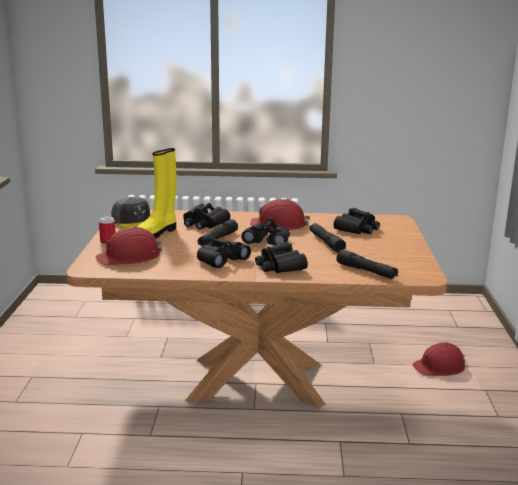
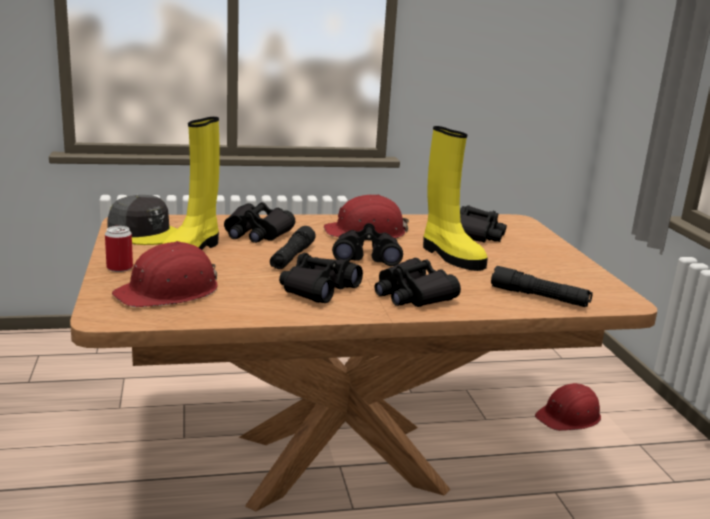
camera: 15 degrees left, 0 degrees up
(326, 242) = (450, 256): black flashlight -> yellow boot

